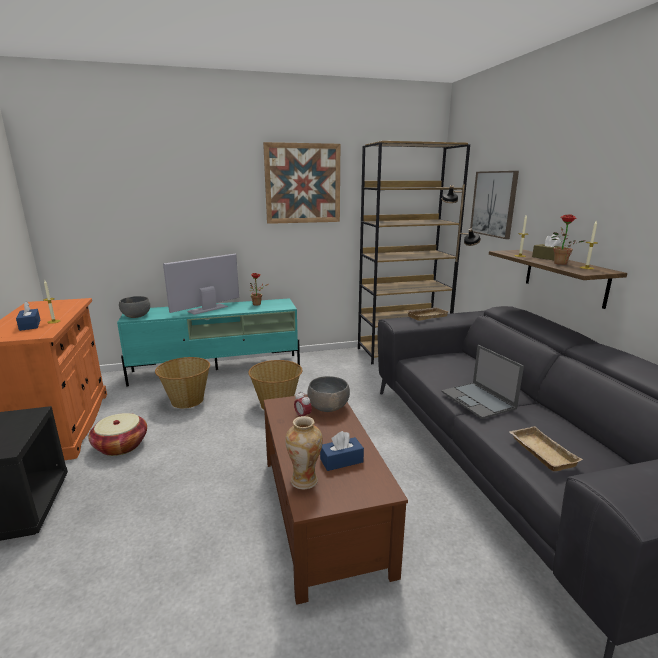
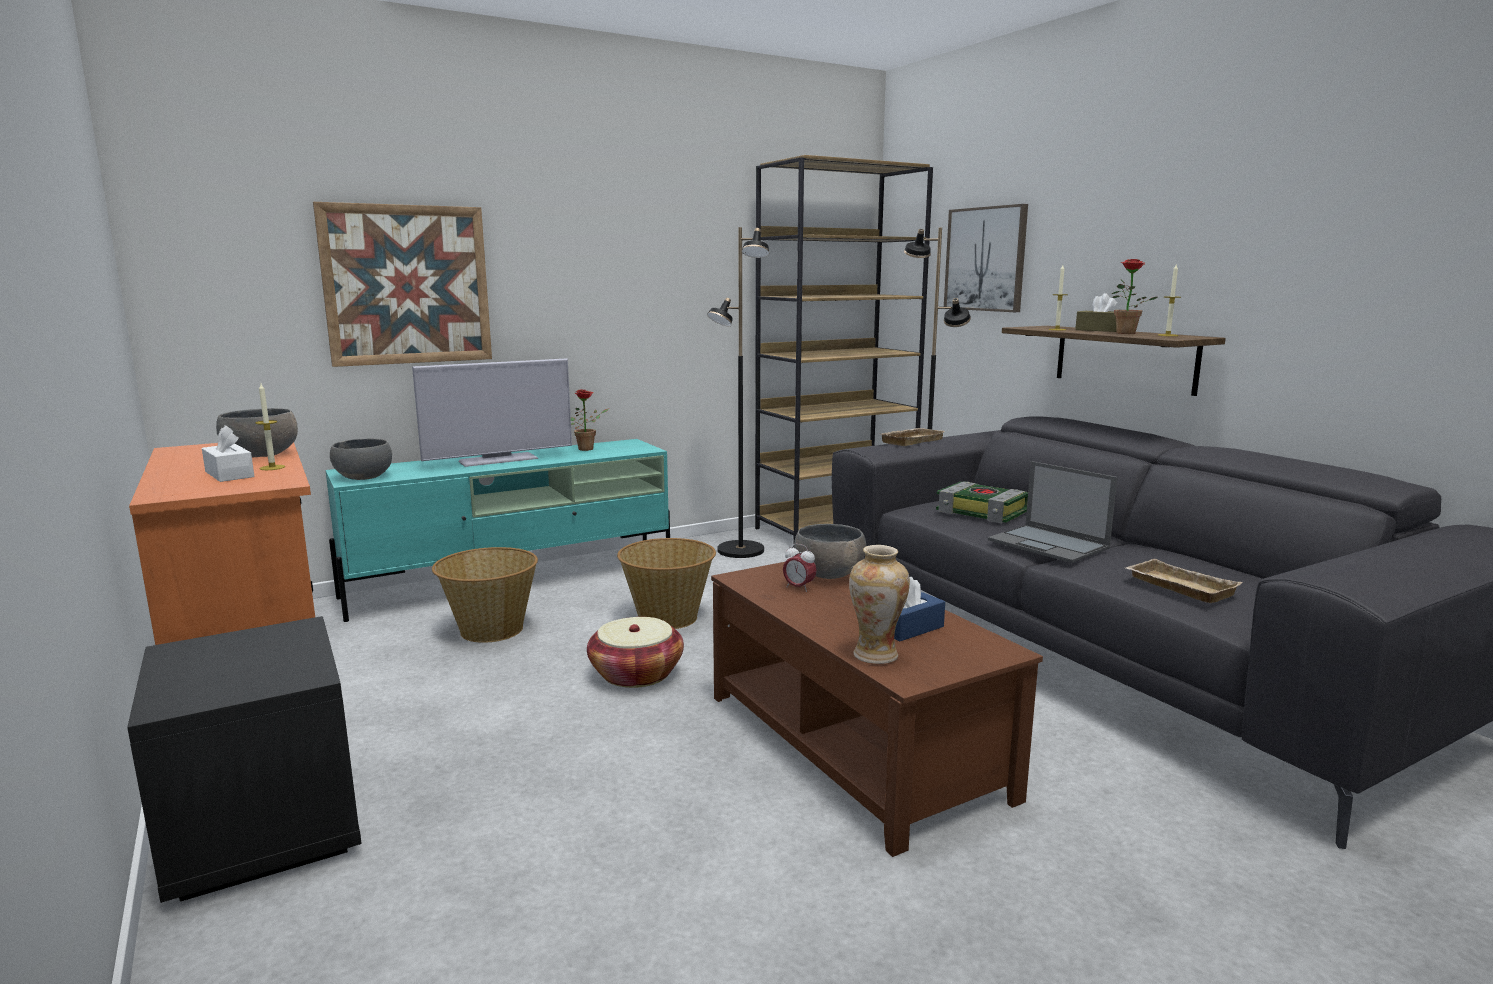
camera: 15 degrees left, 5 degrees down
(30, 325) = (229, 474): blue tissue box -> white tissue box
(61, 311) = (261, 455): none -> grey bowl
(121, 445) = (412, 708): basket -> basket (636, 674)
(208, 309) = (498, 460): television -> television turned 150 degrees counterclockwise
(303, 183) = (658, 229): picture -> picture (407, 285)
(341, 363) = (740, 551): none -> black floor lamp
(455, 368) = (984, 511): none -> book

